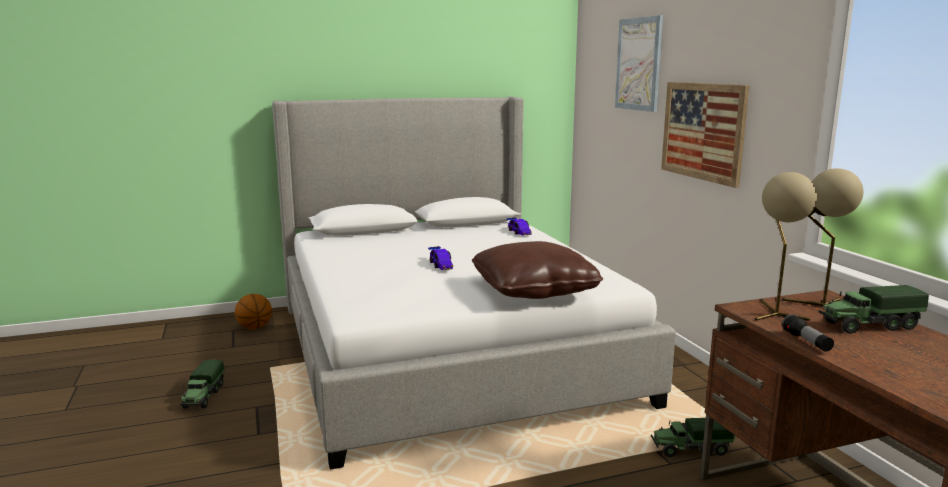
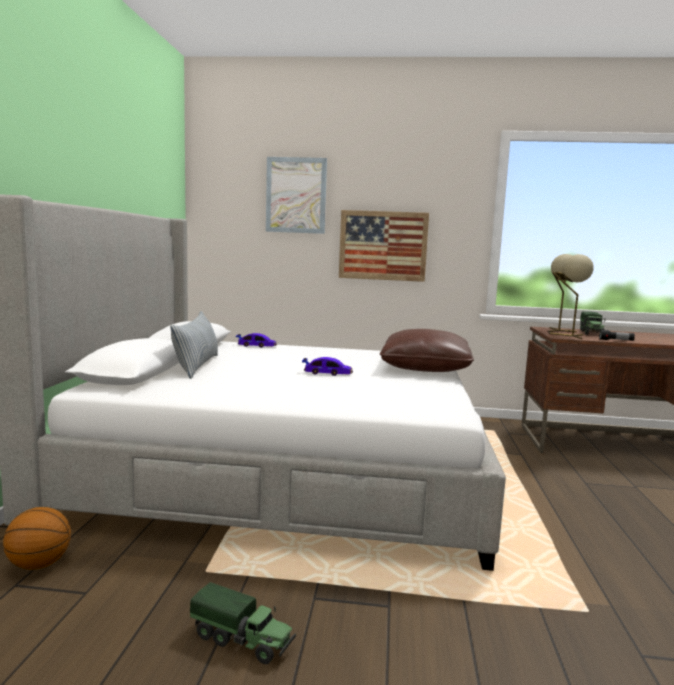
camera: 65 degrees left, 5 degrees down
(411, 235) = (197, 366): none -> pillow
(690, 449) = (506, 445): toy truck -> none

